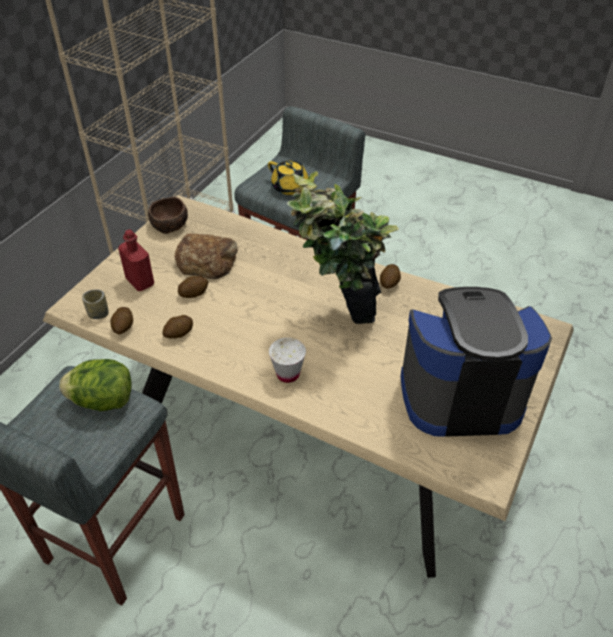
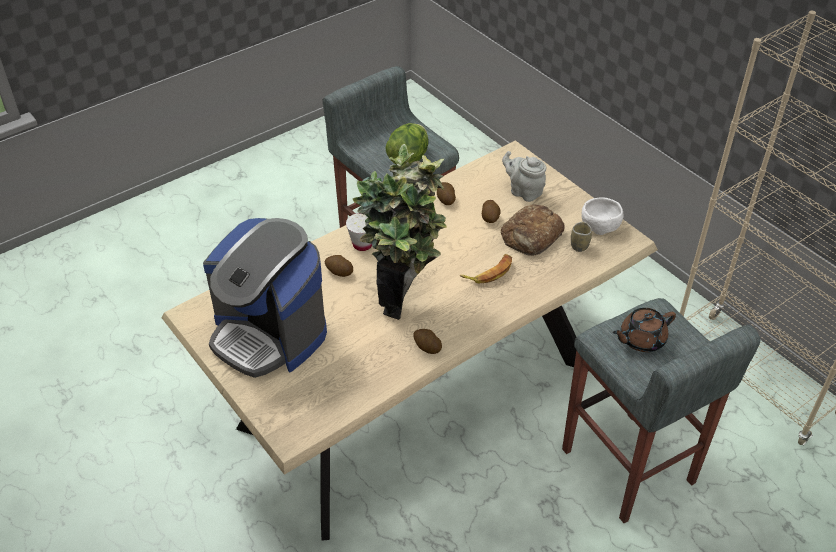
camera: 115 degrees right, 0 degrees up
(98, 314) = (495, 164): cup -> cup (579, 246)
(123, 327) = (471, 173): potato -> potato (339, 272)
(140, 282) = (524, 191): red bottle -> grey teapot
(169, 226) = (599, 224): brown bowl -> white bowl
(272, 273) = (489, 272): none -> banana
(290, 188) = (641, 339): yellow teapot -> brown teapot
(460, 395) = (269, 334): coffee machine -> coffee machine turned 105 degrees clockwise

